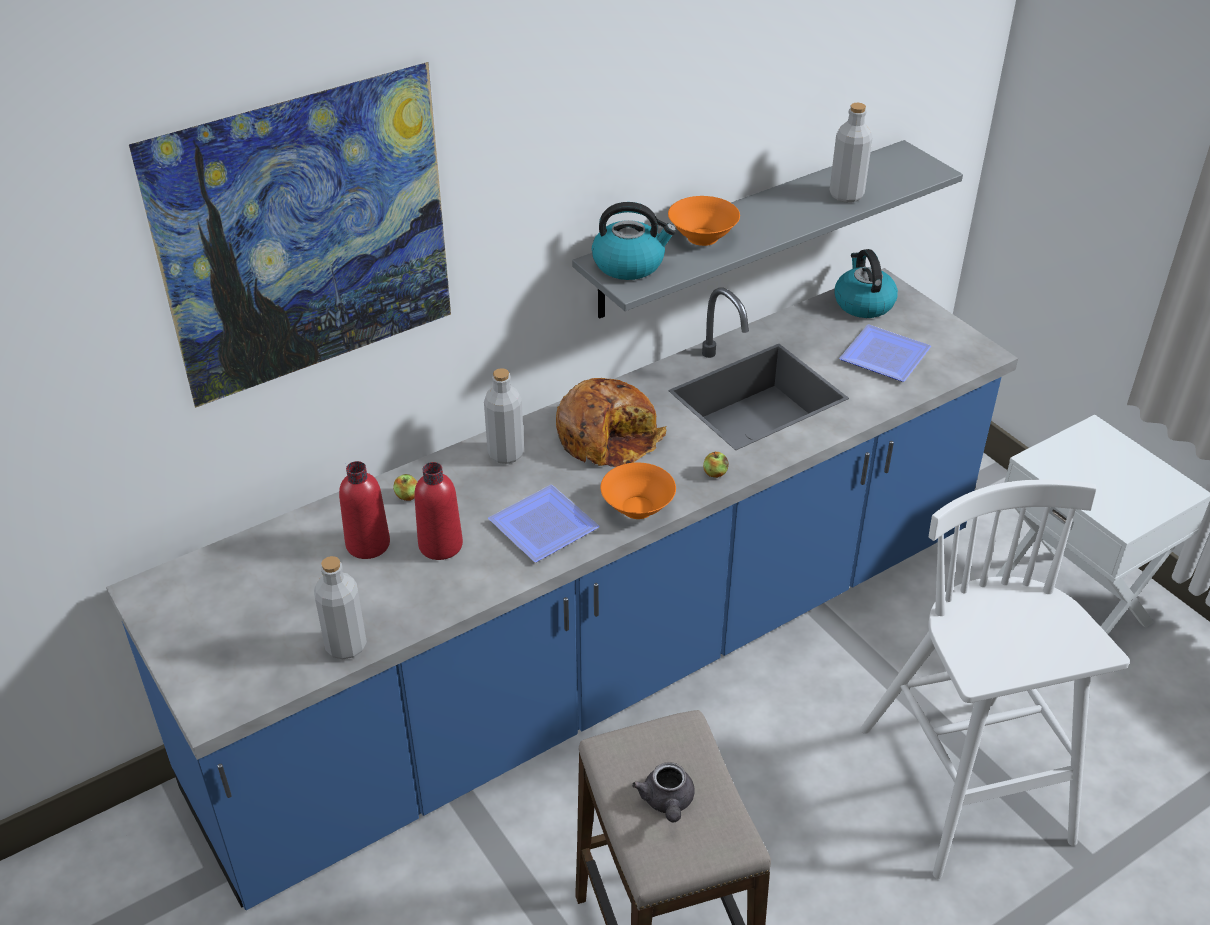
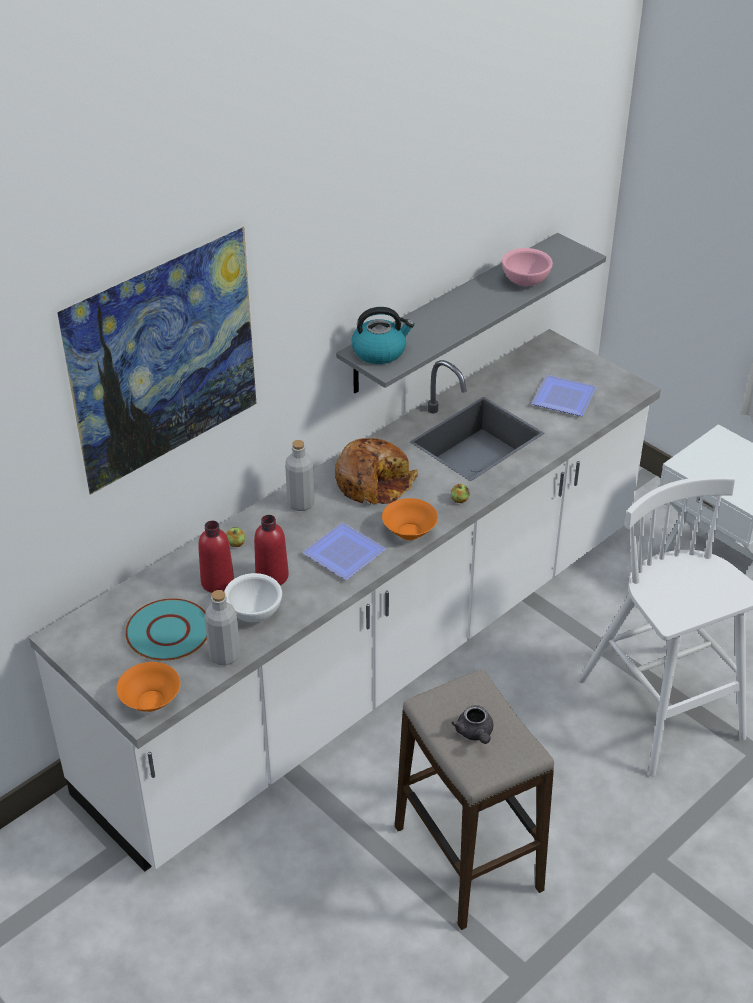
camera: 10 degrees left, 0 degrees up
(283, 603) = (168, 632): none -> turquoise plate
(404, 592) = (255, 613): none -> white bowl
(605, 661) = (376, 656): blue counter -> white counter
(702, 237) = (427, 325): orange bowl -> orange bowl (150, 701)
(846, 195) = (525, 281): grey bottle -> pink bowl
(863, 303) = (539, 358): kettle -> none

